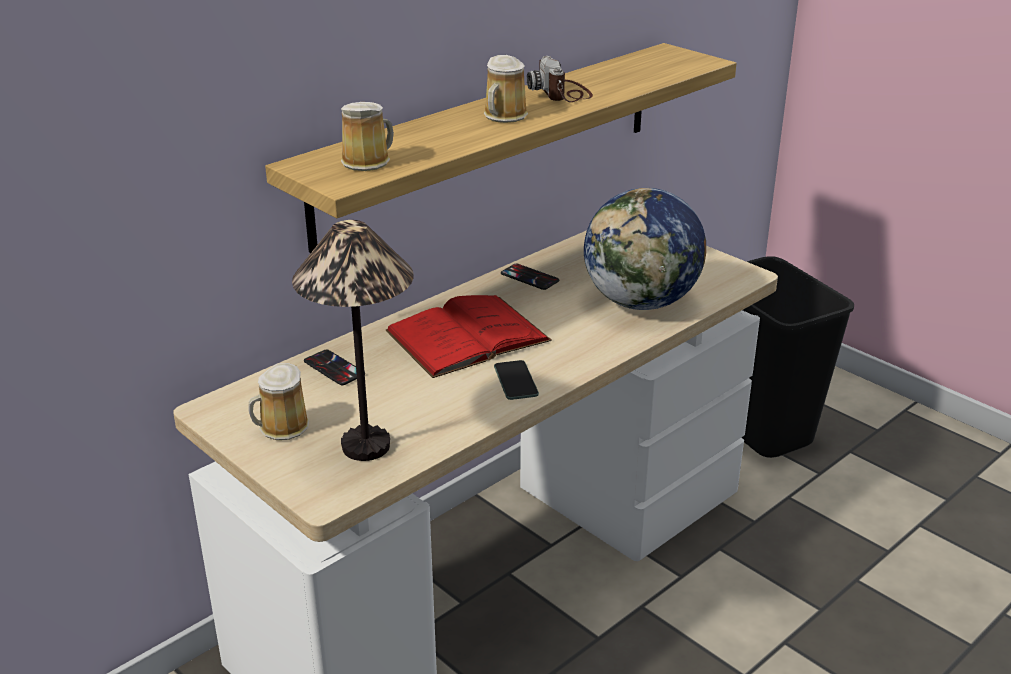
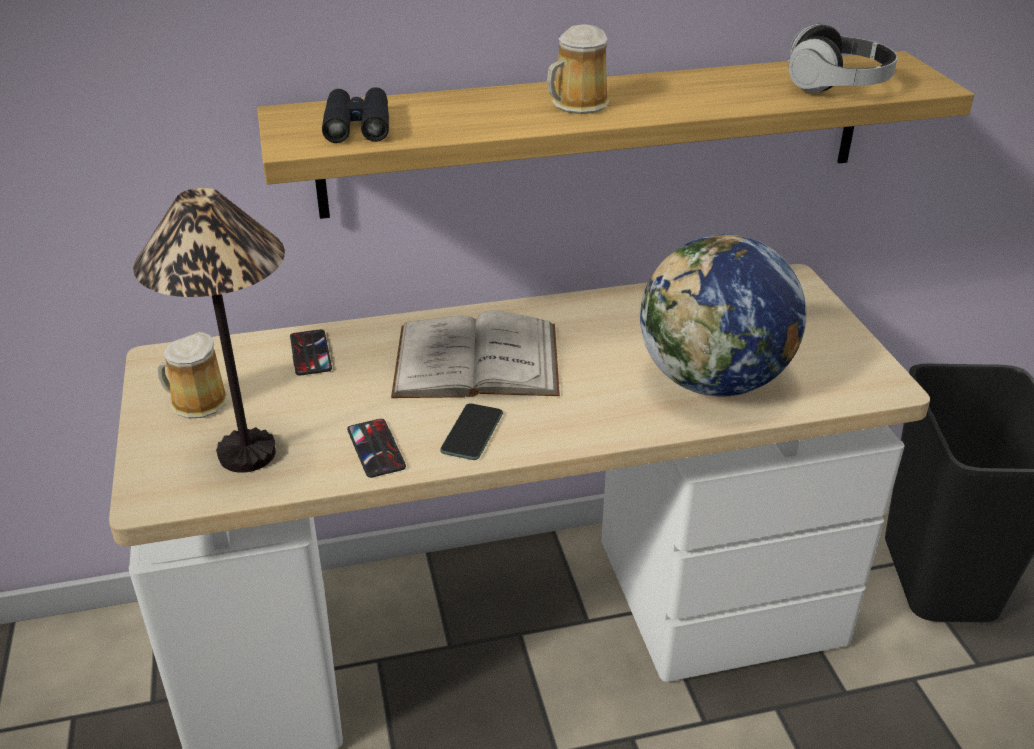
camera: 30 degrees right, 5 degrees up
(368, 161) = (357, 126): mug -> black binoculars
(467, 336) = (476, 360): red book -> white book
(530, 277) = (613, 310): phone -> phone (376, 448)
(562, 93) = (685, 90): camera -> none
(652, 72) = (836, 86): none -> headphones

